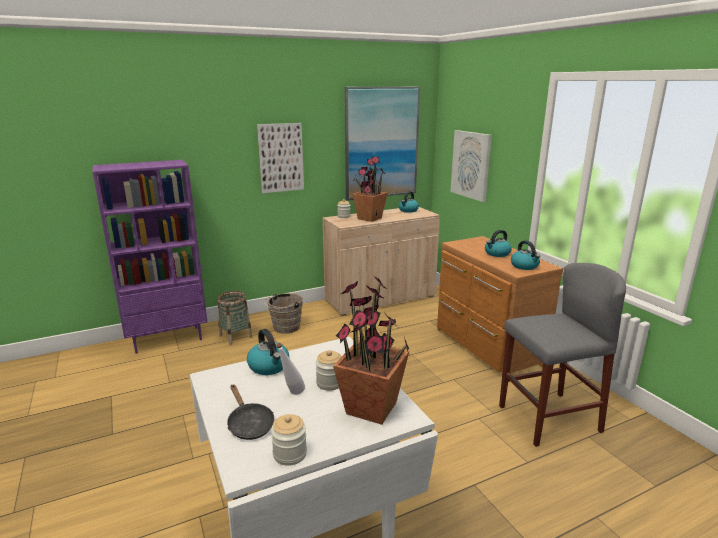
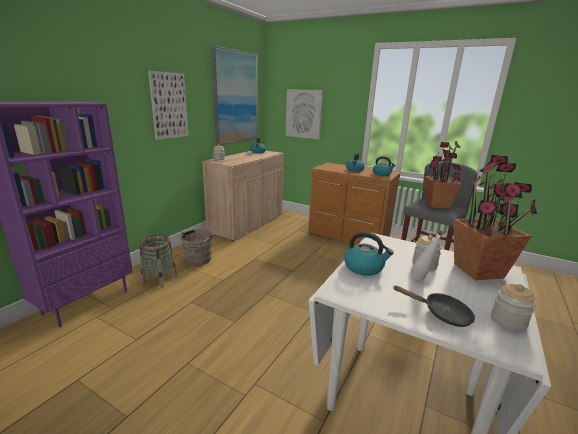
camera: 35 degrees left, 0 degrees up
(369, 218) = (241, 158): potted plant -> potted plant (436, 205)

